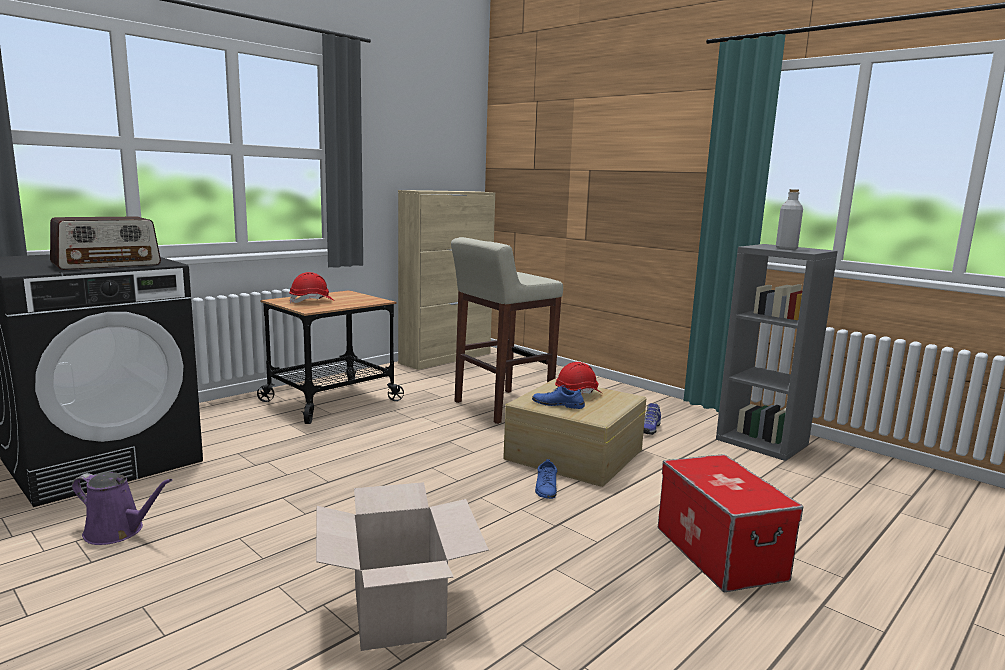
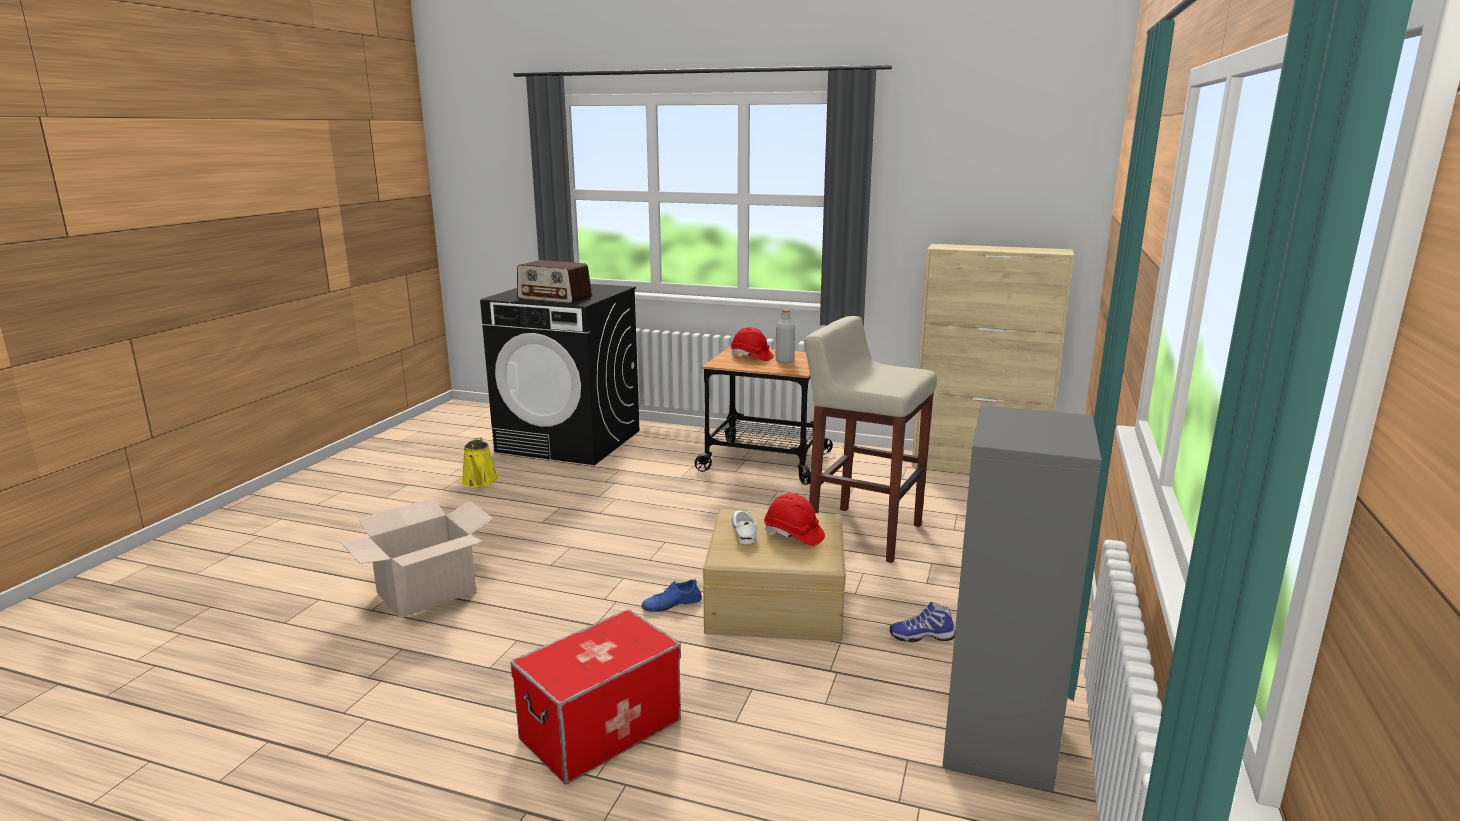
camera: 65 degrees right, 5 degrees up
(118, 531) = (479, 482): purple watering can -> yellow watering can
(558, 404) = (744, 531): blue shoe -> white shoe
(786, 249) = (1016, 428): grey bottle -> grey bottle (784, 361)

